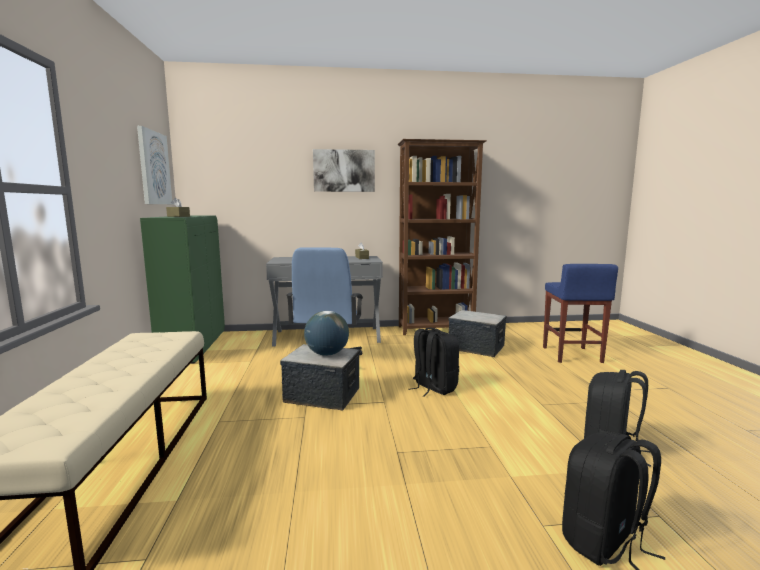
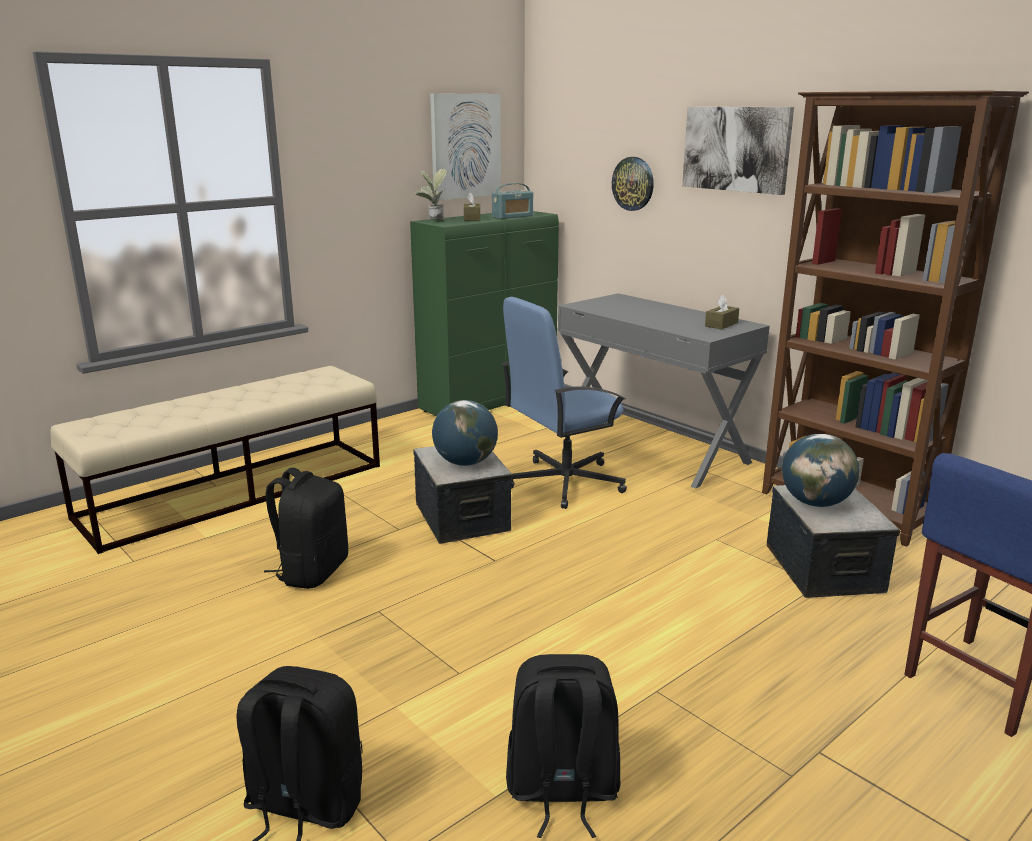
camera: 55 degrees right, 10 degrees up
(157, 217) = (433, 221): none -> potted plant
(198, 215) = (512, 216): none -> radio
(275, 192) = (633, 183): none -> wall clock
(433, 388) = (586, 580): black backpack -> black backpack (312, 571)
(472, 317) = (815, 502): none -> globe

